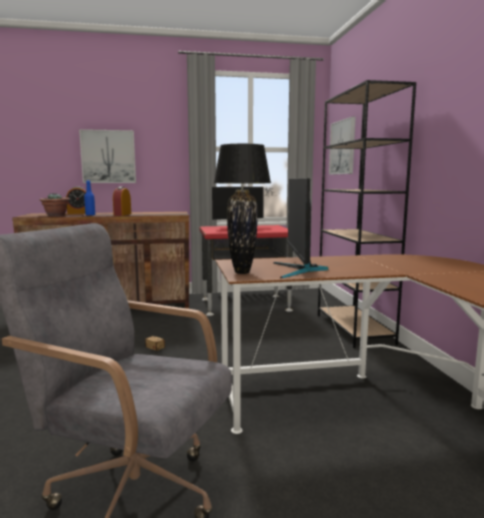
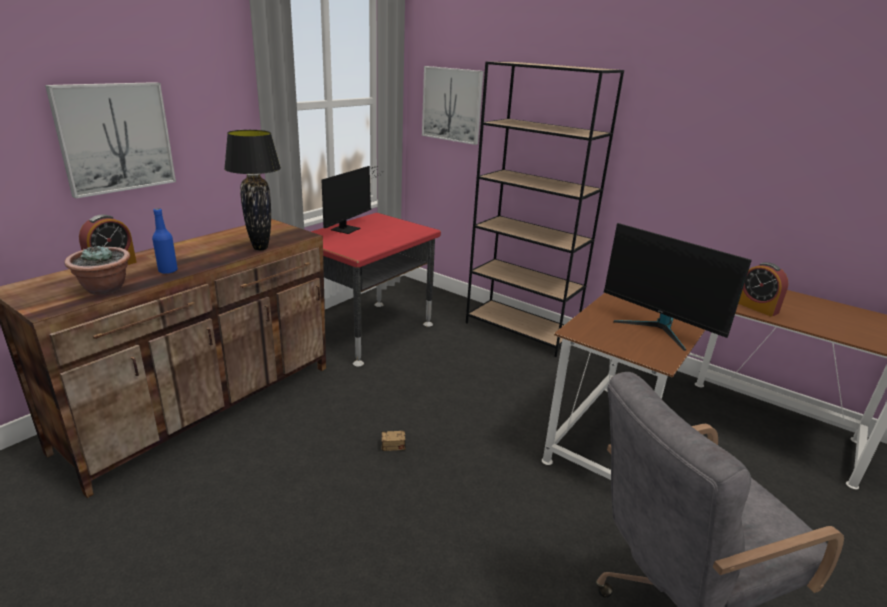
camera: 45 degrees left, 15 degrees up
(122, 214) = (219, 255): alarm clock -> alarm clock (756, 307)
(242, 272) = (641, 352): black table lamp -> black table lamp (261, 248)

